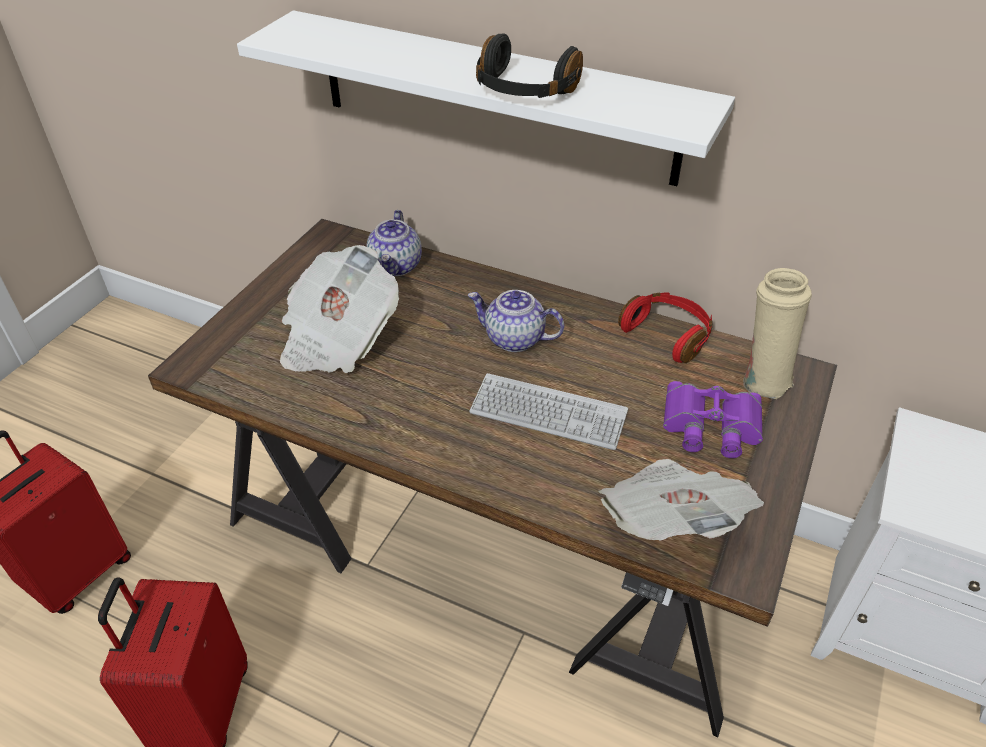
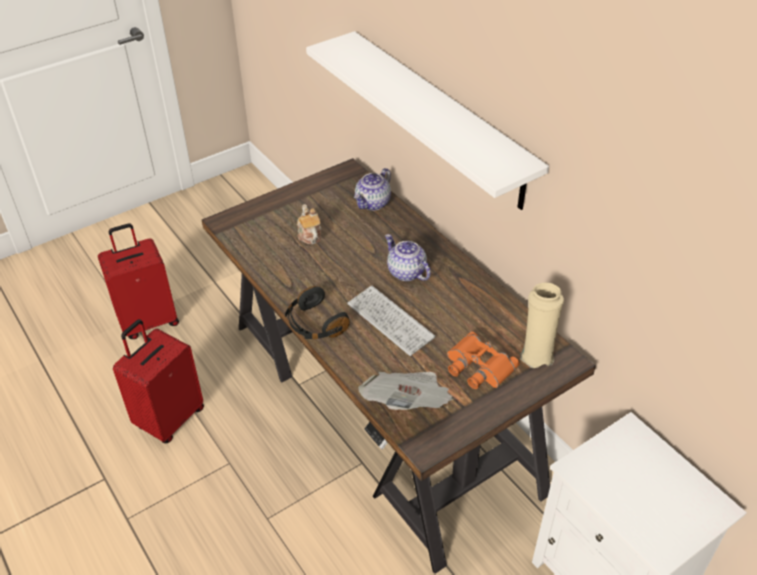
camera: 30 degrees right, 0 degrees up
(338, 338) = (309, 234): newspaper -> teapot
(524, 91) = (429, 124): black headphones -> black headphones (315, 324)
(667, 334) = (501, 305): red headphones -> none
(710, 427) = (477, 367): purple binoculars -> orange binoculars

